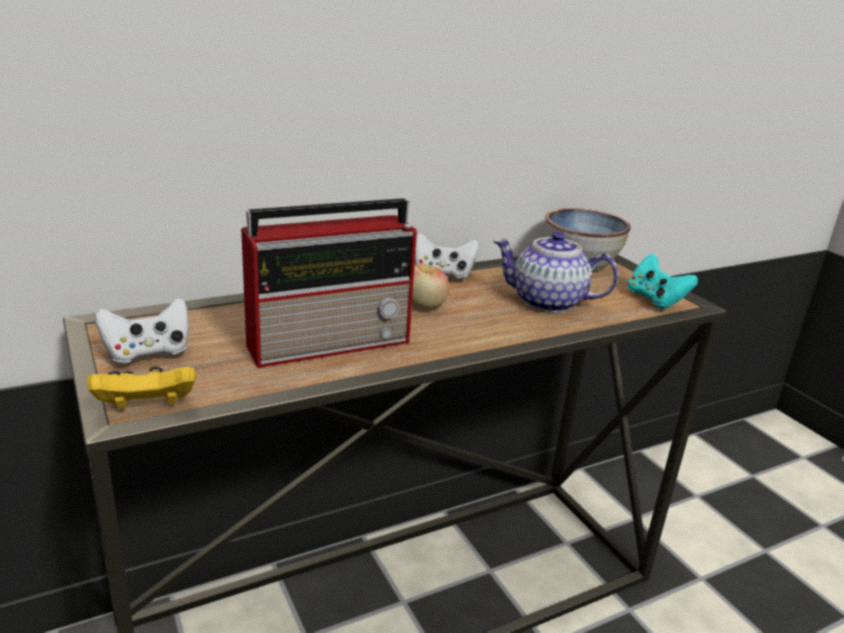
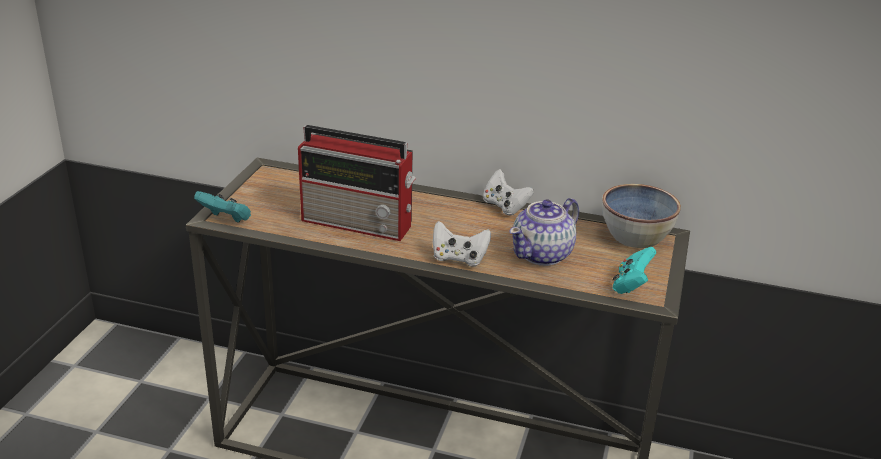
camera: 45 degrees right, 5 degrees up
(147, 408) = (226, 219): yellow game controller -> turquoise game controller
(148, 353) = (264, 192): white game controller -> white game controller (459, 258)
(424, 306) = (452, 223): apple -> none
(548, 302) = (543, 254): teapot -> teapot turned 105 degrees counterclockwise

